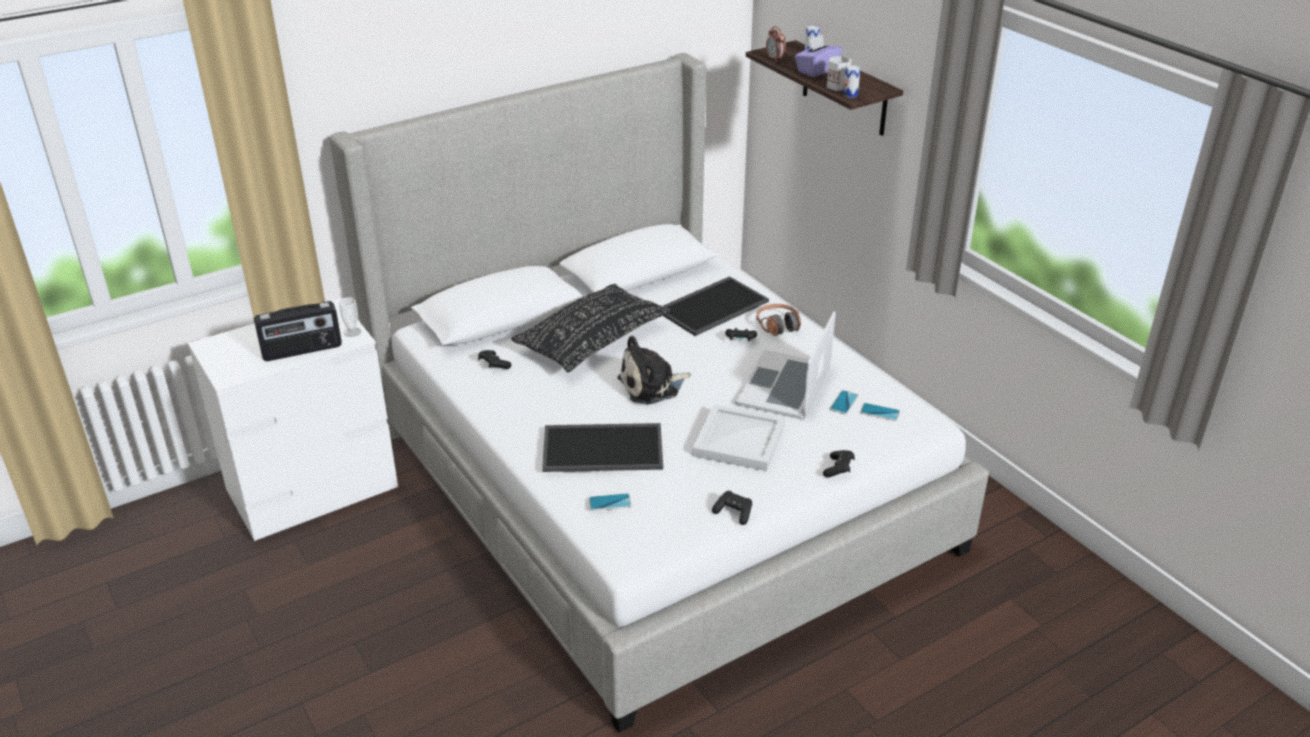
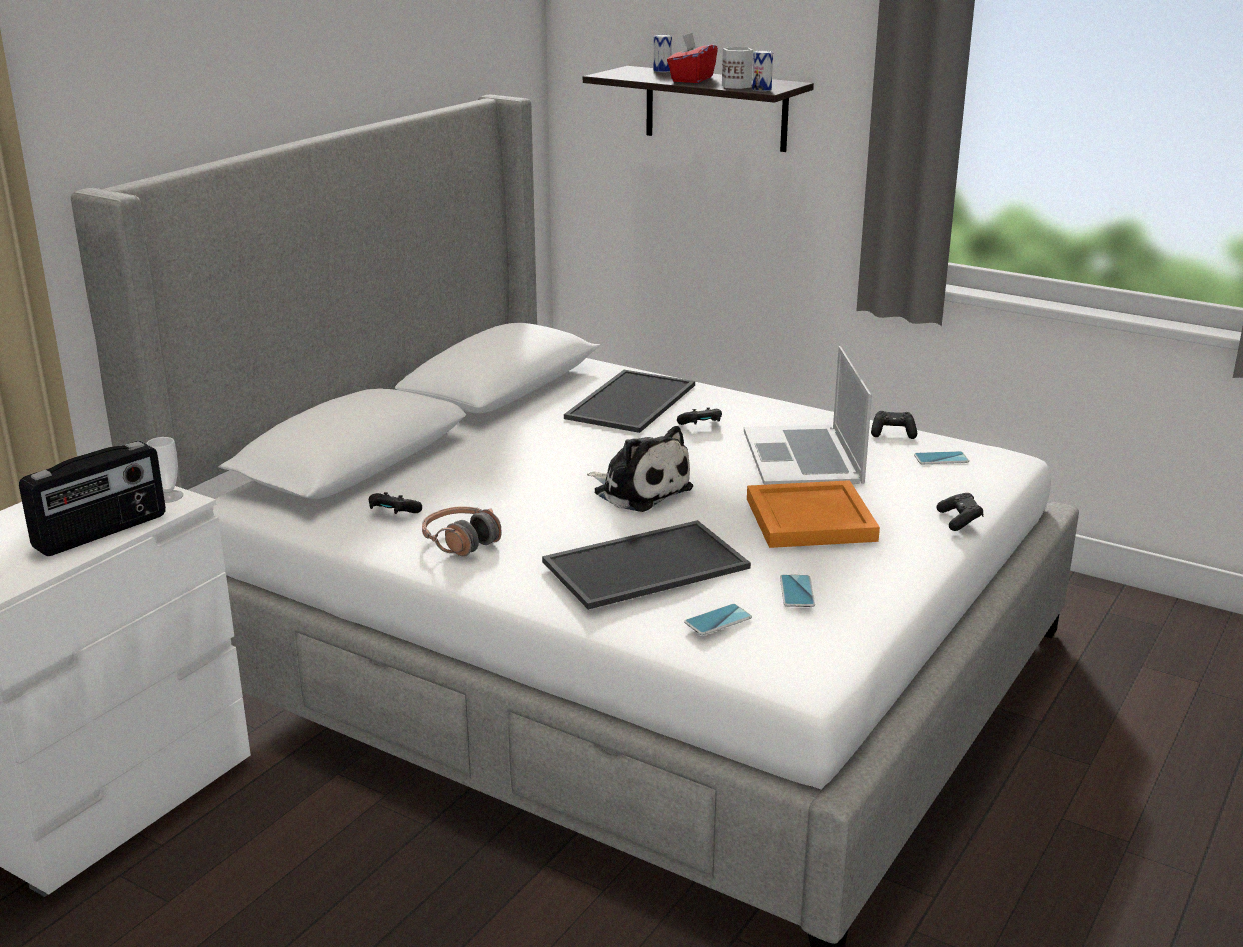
camera: 25 degrees left, 10 degrees down
(592, 341) = (509, 462): black pillow -> none
(652, 386) = (639, 490): plush toy -> plush toy turned 90 degrees counterclockwise
(733, 513) = (887, 593): black game controller -> black game controller (893, 433)
(740, 441) = (812, 520): white tray -> orange tray
(775, 59) = (628, 77): alarm clock -> none
(778, 326) = (731, 405): headphones -> headphones (461, 541)
(816, 70) = (691, 79): purple tissue box -> red tissue box
(844, 403) = (890, 458): phone -> phone (797, 592)

